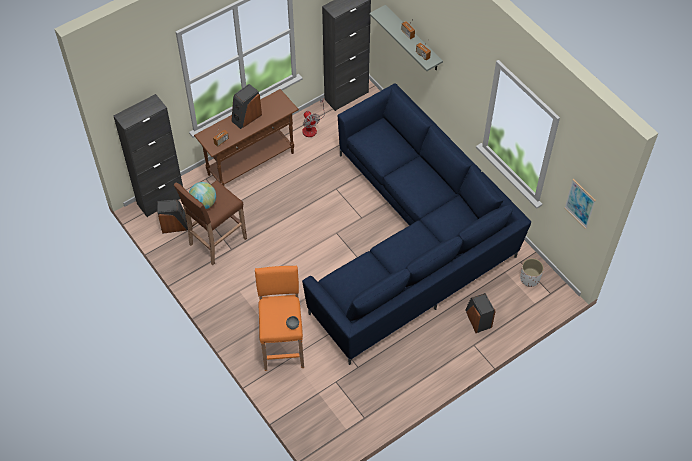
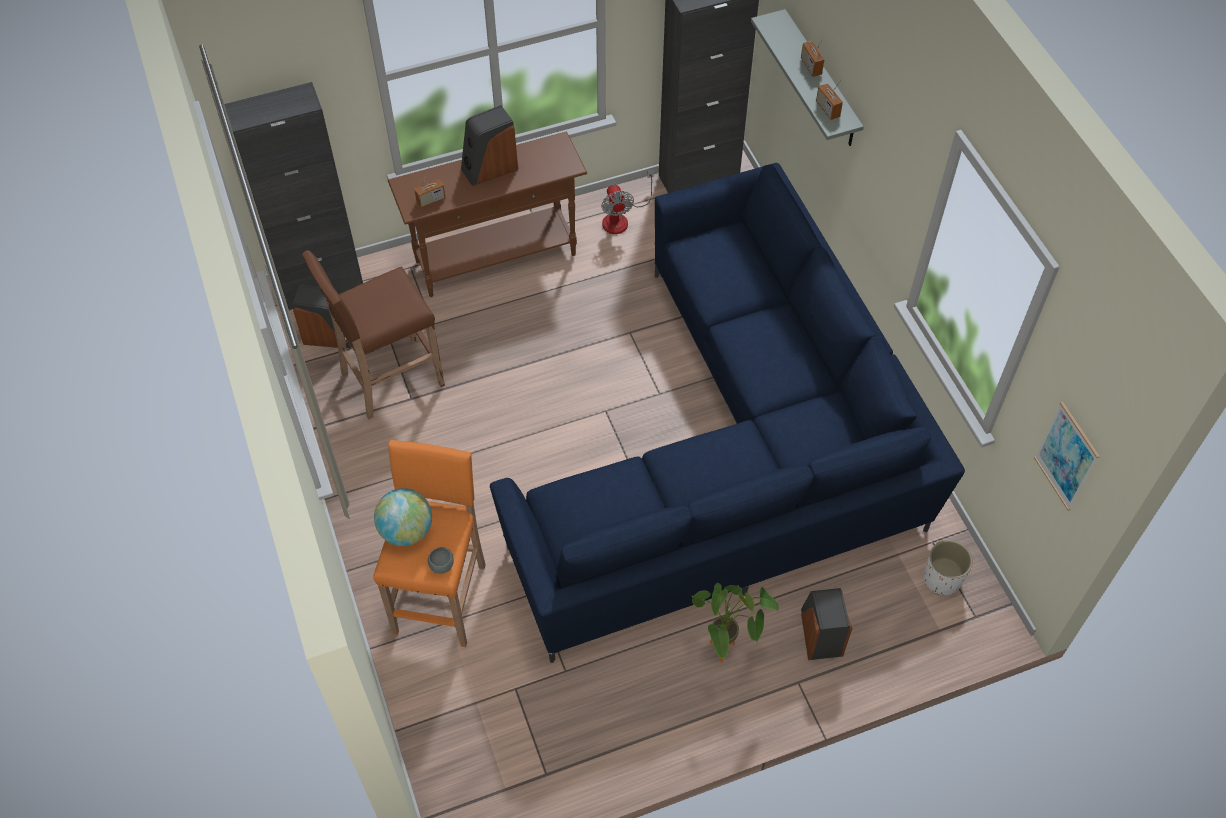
camera: 15 degrees right, 0 degrees up
(203, 203) = (362, 302): globe -> globe (406, 531)
(435, 340) = (726, 654): none -> potted plant

